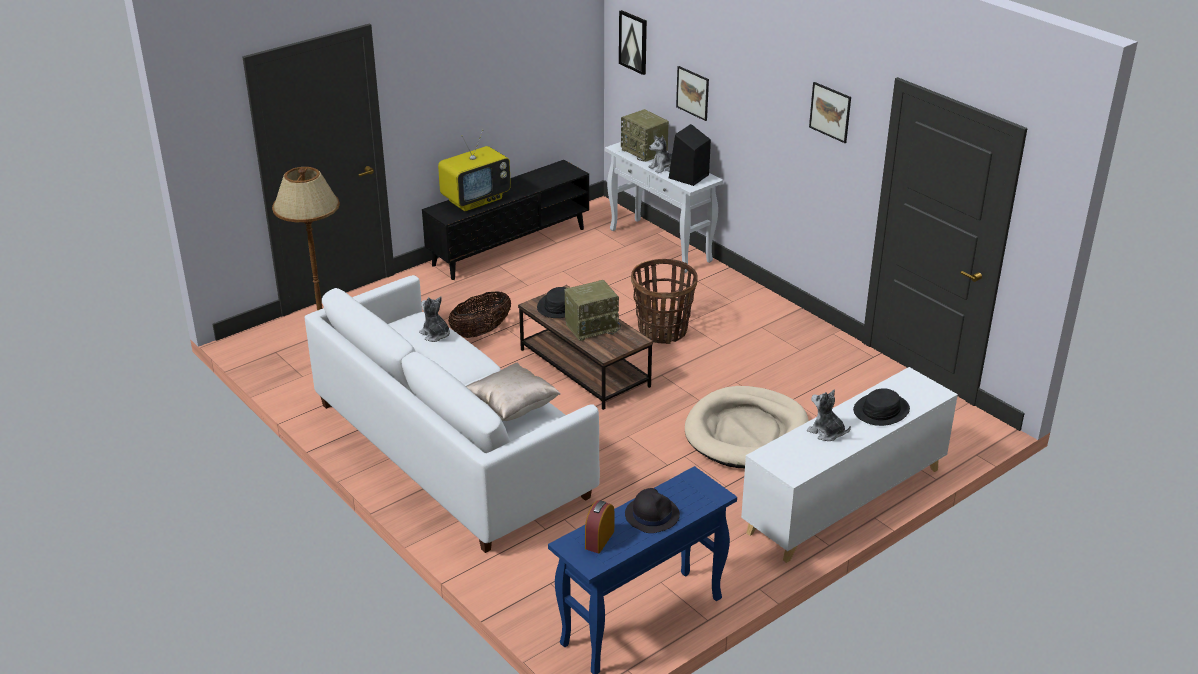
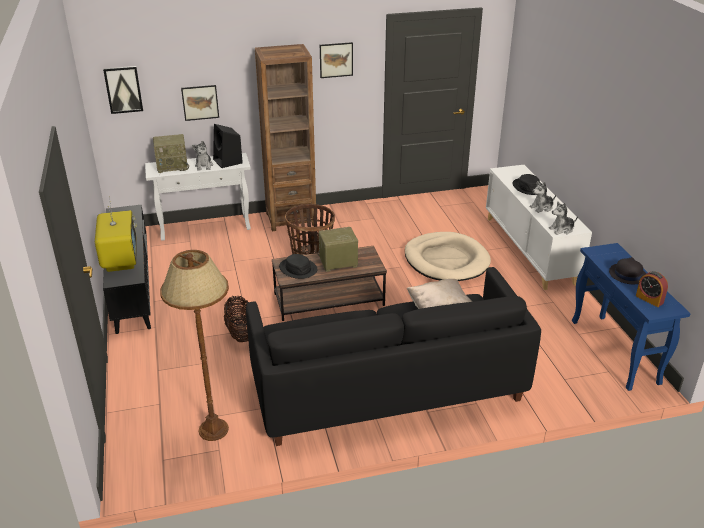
camera: 65 degrees left, 0 degrees up
(435, 335) = (314, 324): plush toy -> plush toy (562, 229)
(450, 450) = (387, 387): white sofa -> black sofa
(592, 327) = (337, 263): radio -> radio turned 105 degrees counterclockwise
(735, 292) = (291, 219): none -> brown bookcase

